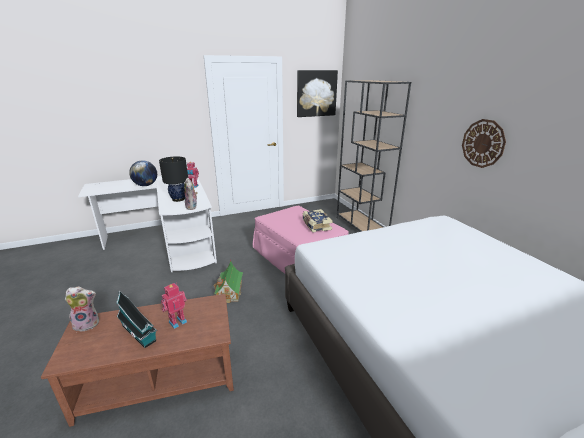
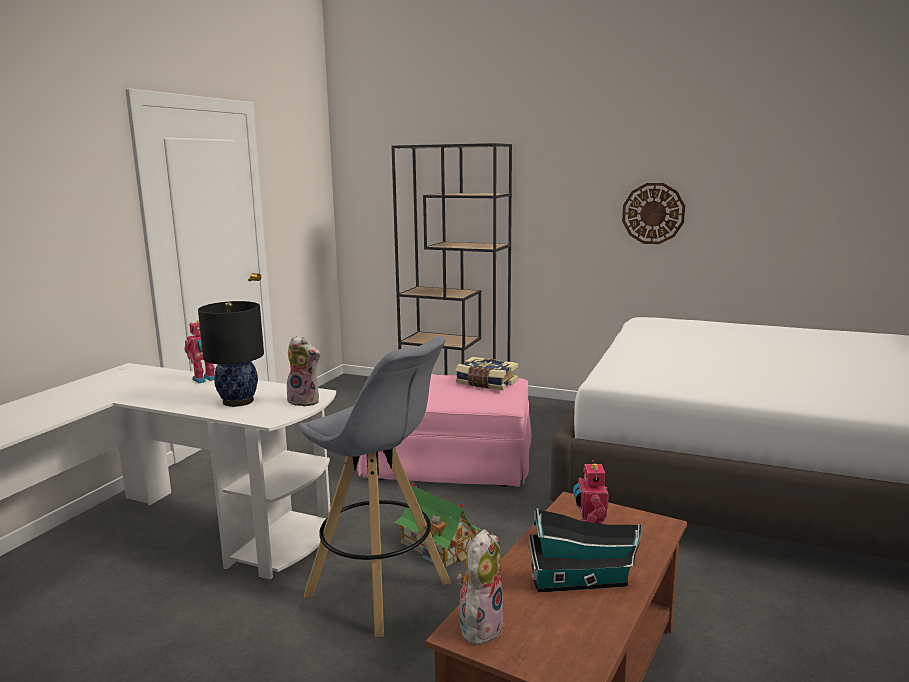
camera: 45 degrees left, 10 degrees down
(146, 185) = (75, 408): globe -> none
(185, 296) = (380, 591): none -> grey stool
(316, 93) = (303, 174): picture -> none

